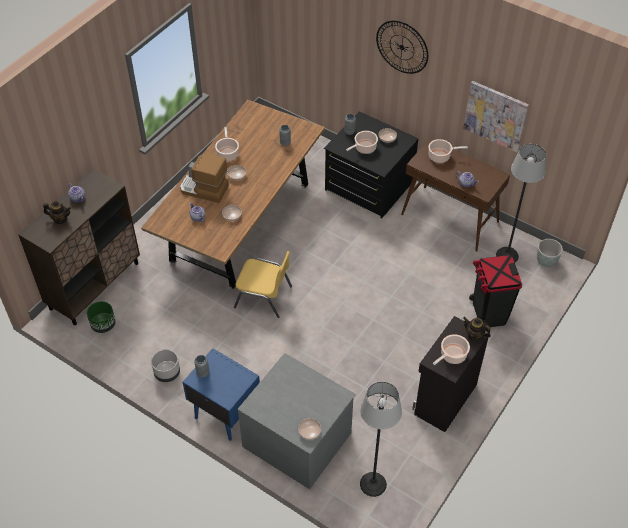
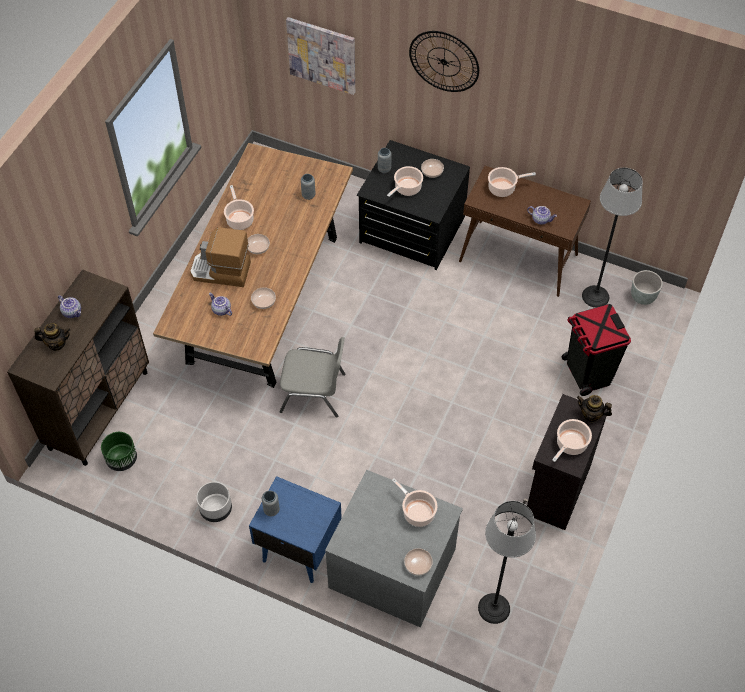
camera: 10 degrees left, 5 degrees up
(264, 296) = (314, 392): yellow chair -> grey chair
(318, 391) = (417, 512): none -> cooking pot
(495, 115) = (569, 134): picture -> picture (322, 55)

